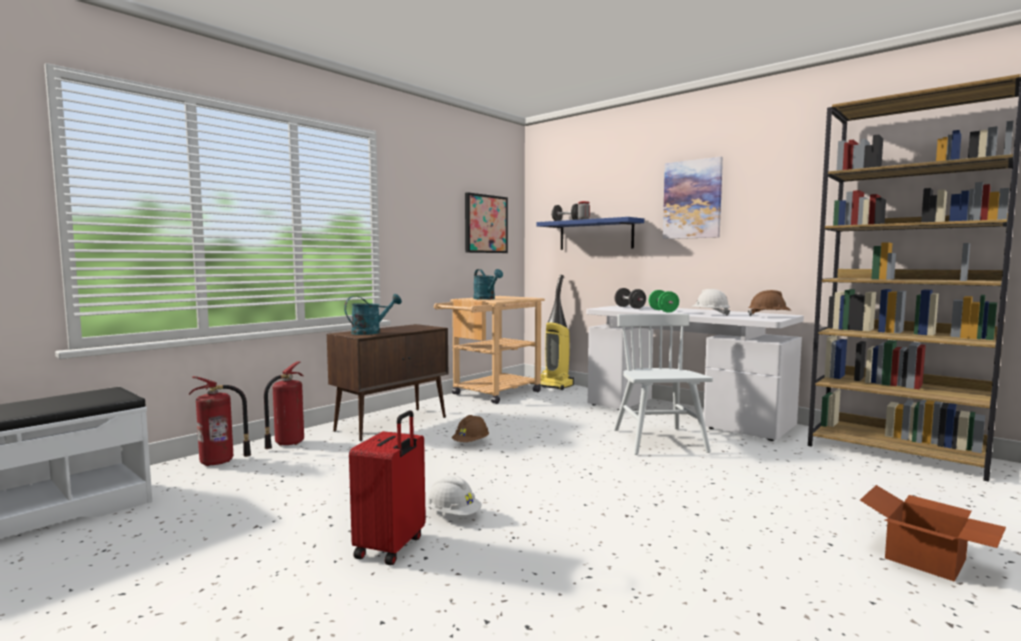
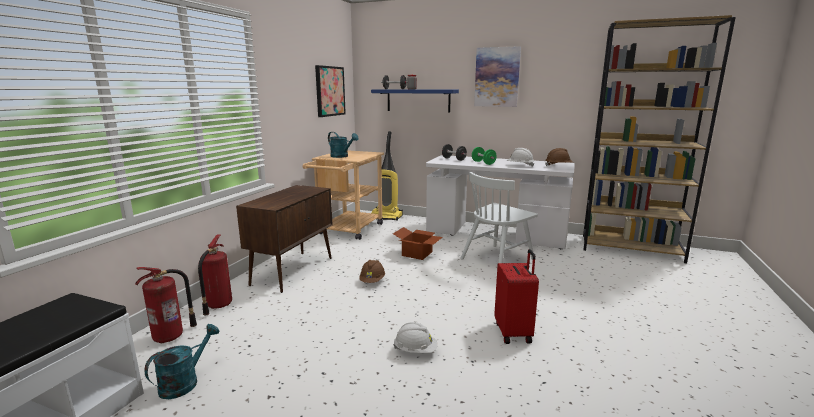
camera: 20 degrees left, 10 degrees up
(371, 332) = (275, 200): turquoise watering can -> turquoise watering can (185, 382)
(391, 547) = (396, 390): red suitcase -> red suitcase (514, 332)
(658, 441) = (497, 259): white chair -> white chair turned 105 degrees counterclockwise
(927, 560) = (699, 326): cardboard box -> cardboard box (417, 254)

